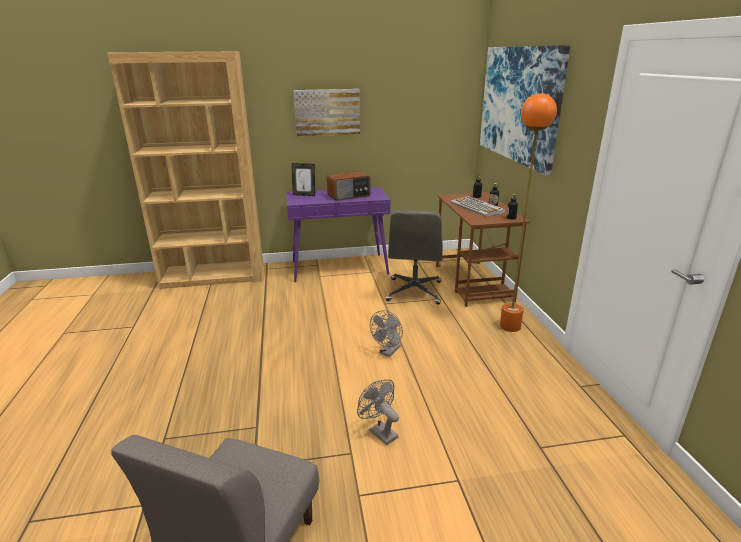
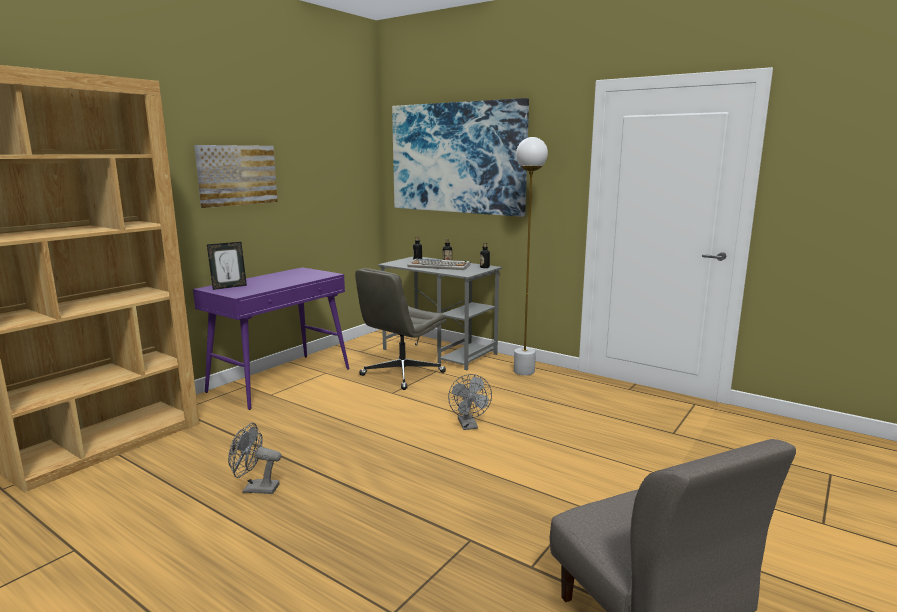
camera: 45 degrees left, 10 degrees down
(349, 196) = (289, 278): radio -> none
(379, 431) = (572, 481): grey fan -> grey fan (255, 489)
(414, 291) = (402, 374): grey office chair -> grey office chair turned 75 degrees clockwise
(473, 283) = (440, 352): brown desk -> grey desk
(510, 326) = (524, 371): orange floor lamp -> white floor lamp

